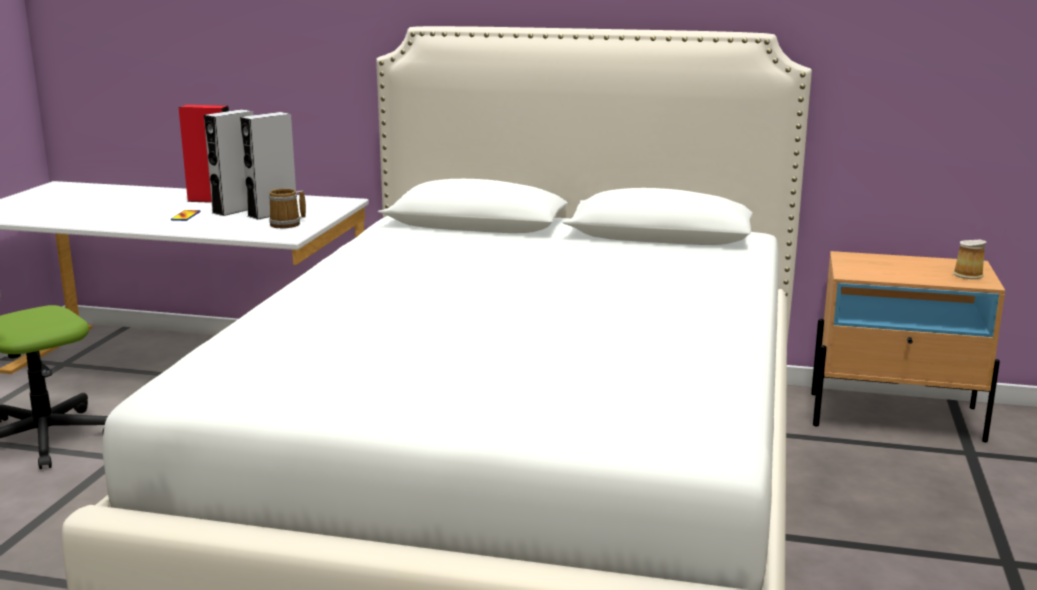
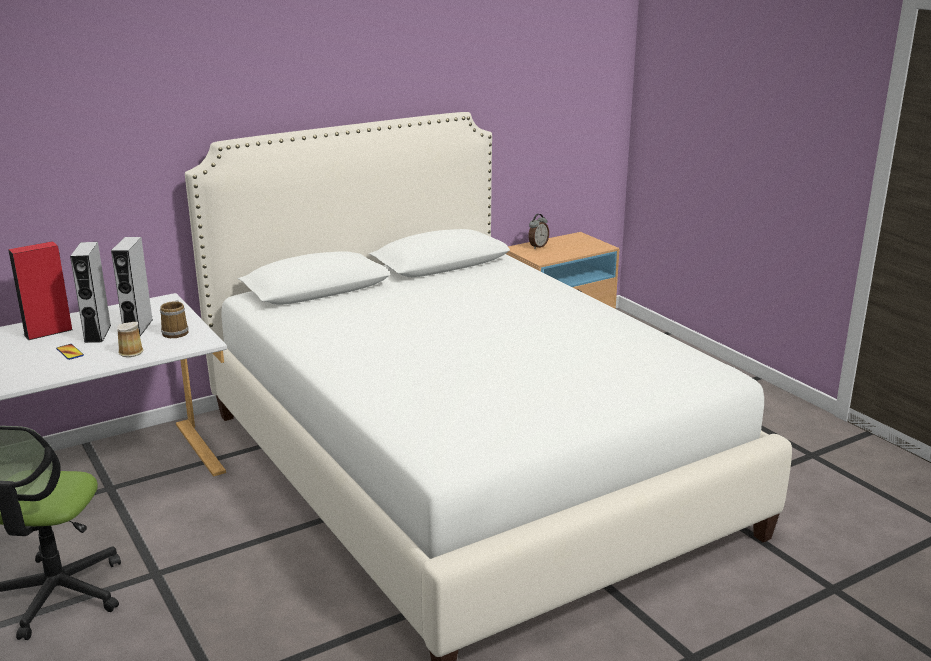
camera: 45 degrees left, 5 degrees up
(880, 260) = (537, 246): none -> alarm clock
(967, 274) = (589, 243): mug -> mug (130, 351)

